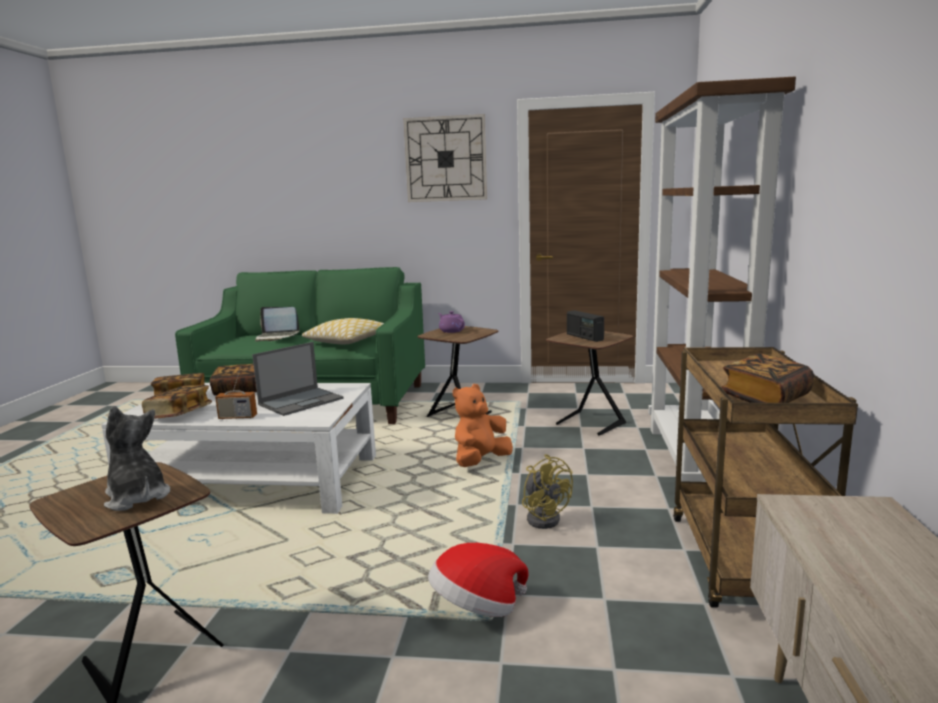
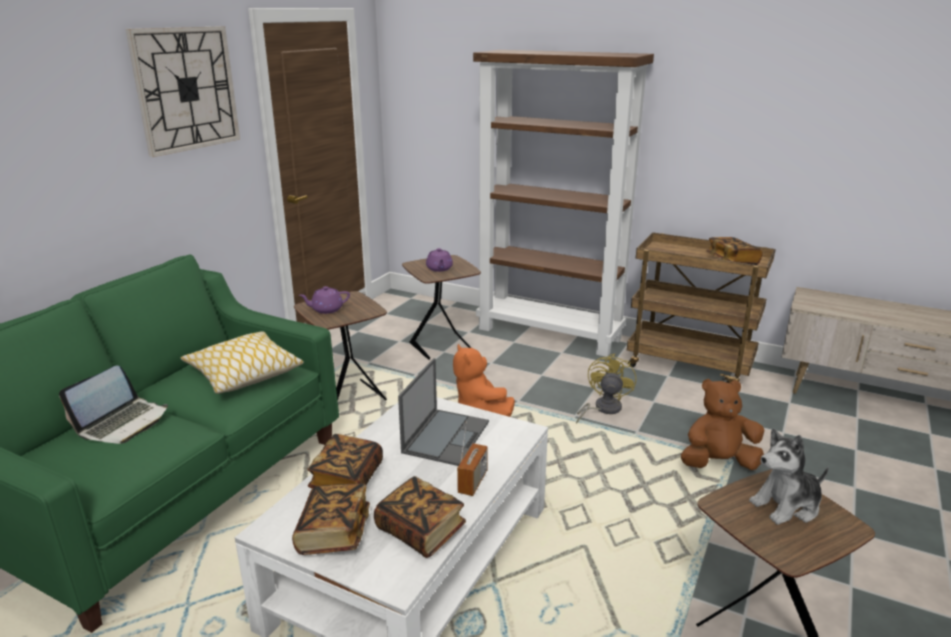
camera: 70 degrees left, 10 degrees up
(301, 401) = (446, 436): laptop -> laptop turned 45 degrees clockwise
(477, 608) = (718, 463): hat -> brown plush toy
(544, 517) = (602, 409): yellow fan -> yellow fan turned 60 degrees counterclockwise
(584, 337) = (439, 269): radio -> purple teapot

